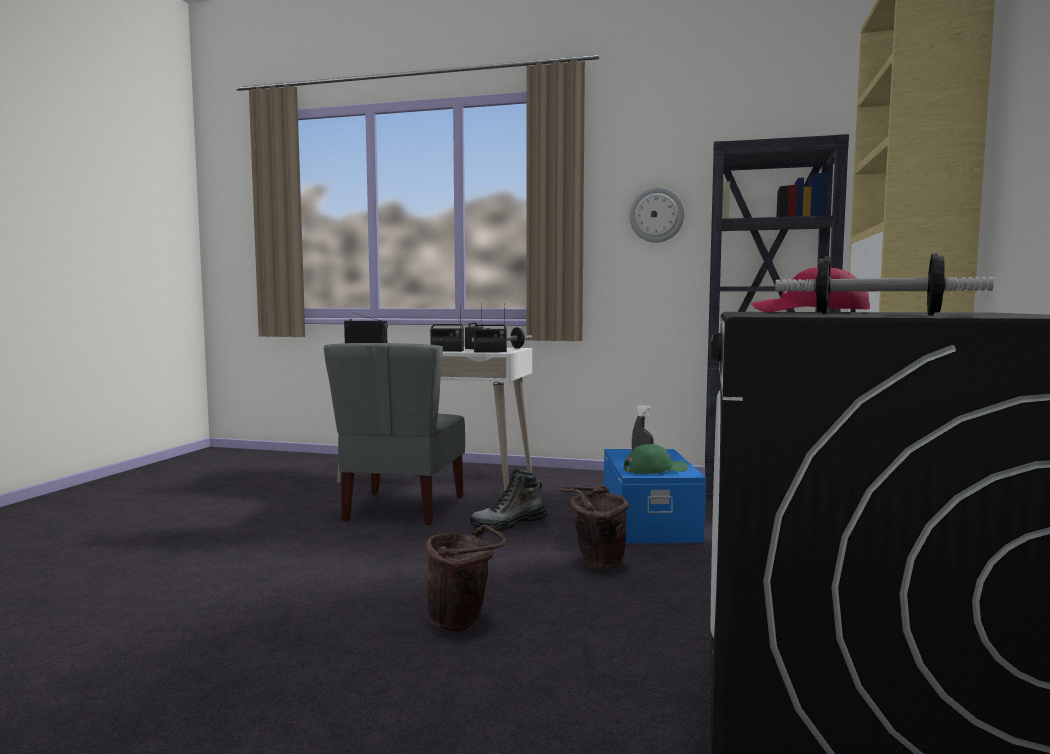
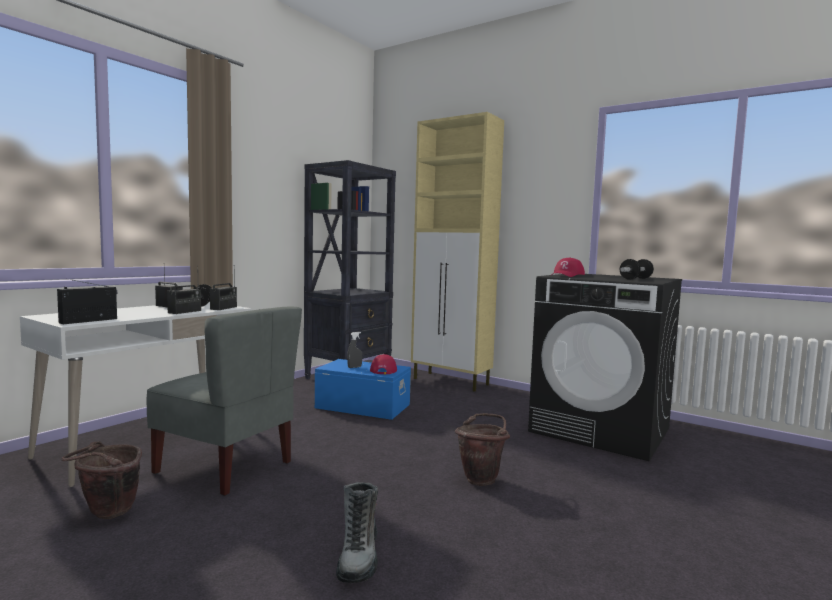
camera: 70 degrees left, 0 degrees up
(509, 525) = (322, 439): boot -> boot (359, 556)
(595, 564) = (418, 431): brown bucket -> brown bucket (107, 514)
(655, 469) = (383, 370): green cap -> red cap
(656, 215) = (270, 195): wall clock -> none

